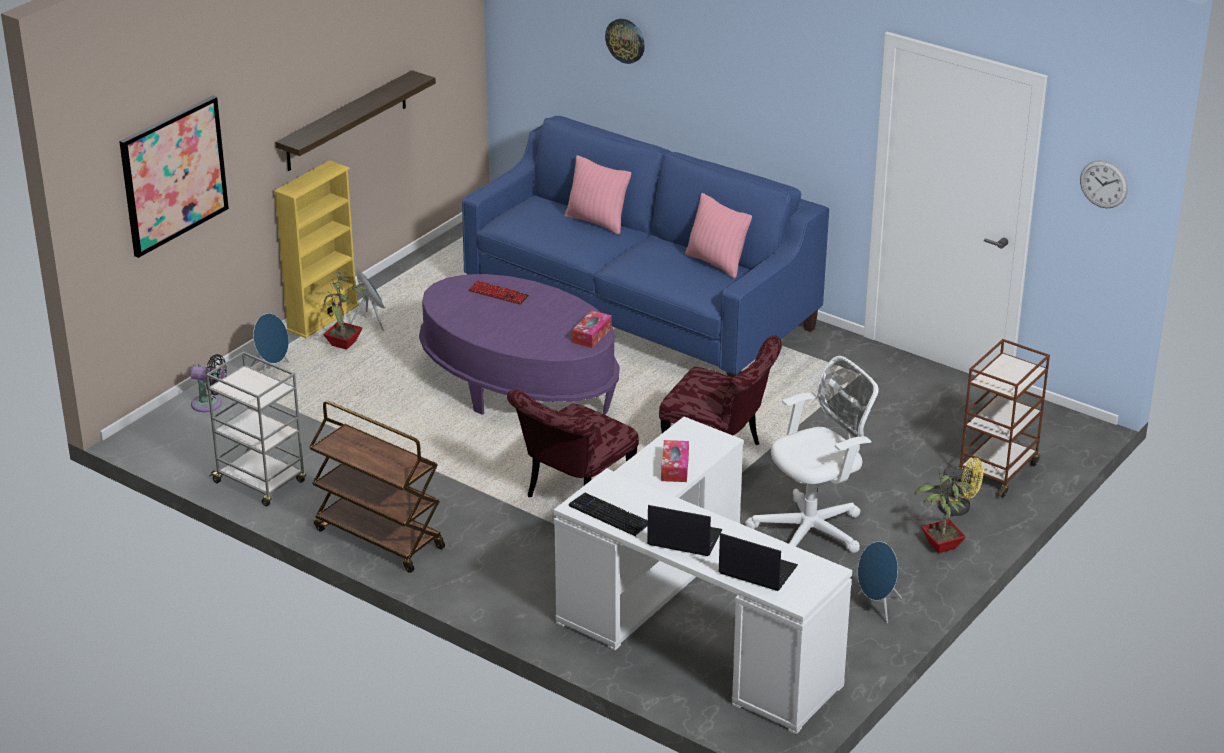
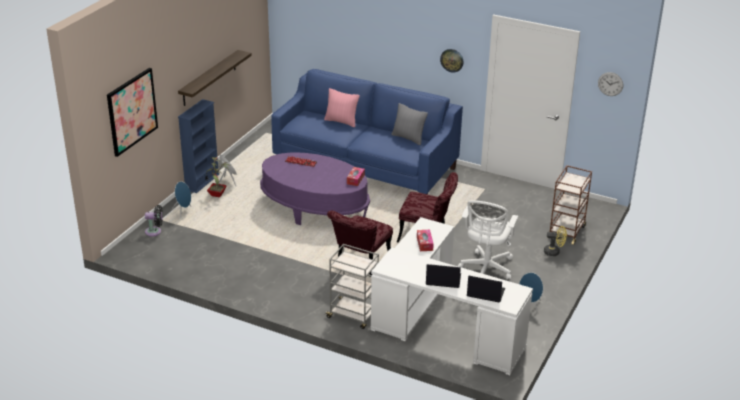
camera: 10 degrees left, 0 degrees up
(261, 482) = (194, 270): grey cart -> grey cart (353, 315)
(322, 318) = (202, 182): yellow bookcase -> blue bookcase
(378, 538) = (264, 294): brown cart -> none
(610, 515) = (401, 271): keyboard -> none
(625, 40) = (348, 27): wall clock -> wall clock (452, 60)
(716, 263) = (408, 138): pink pillow -> grey pillow
(813, 530) = (486, 269): white office chair -> white office chair turned 150 degrees clockwise
(940, 546) = (551, 272): potted plant -> none

